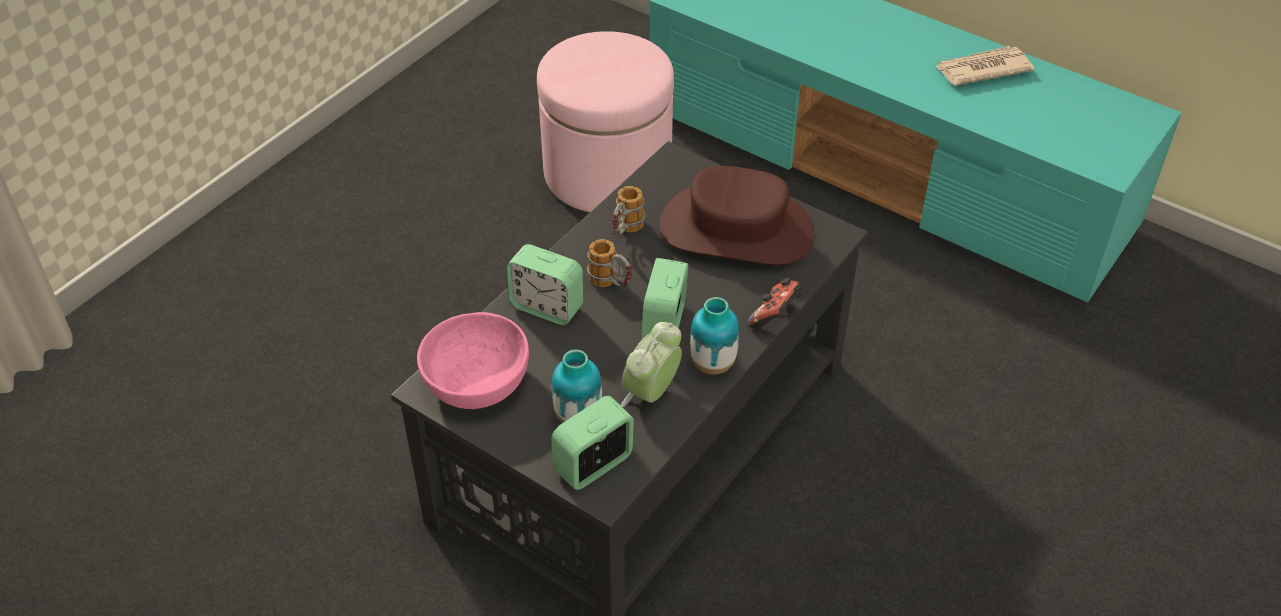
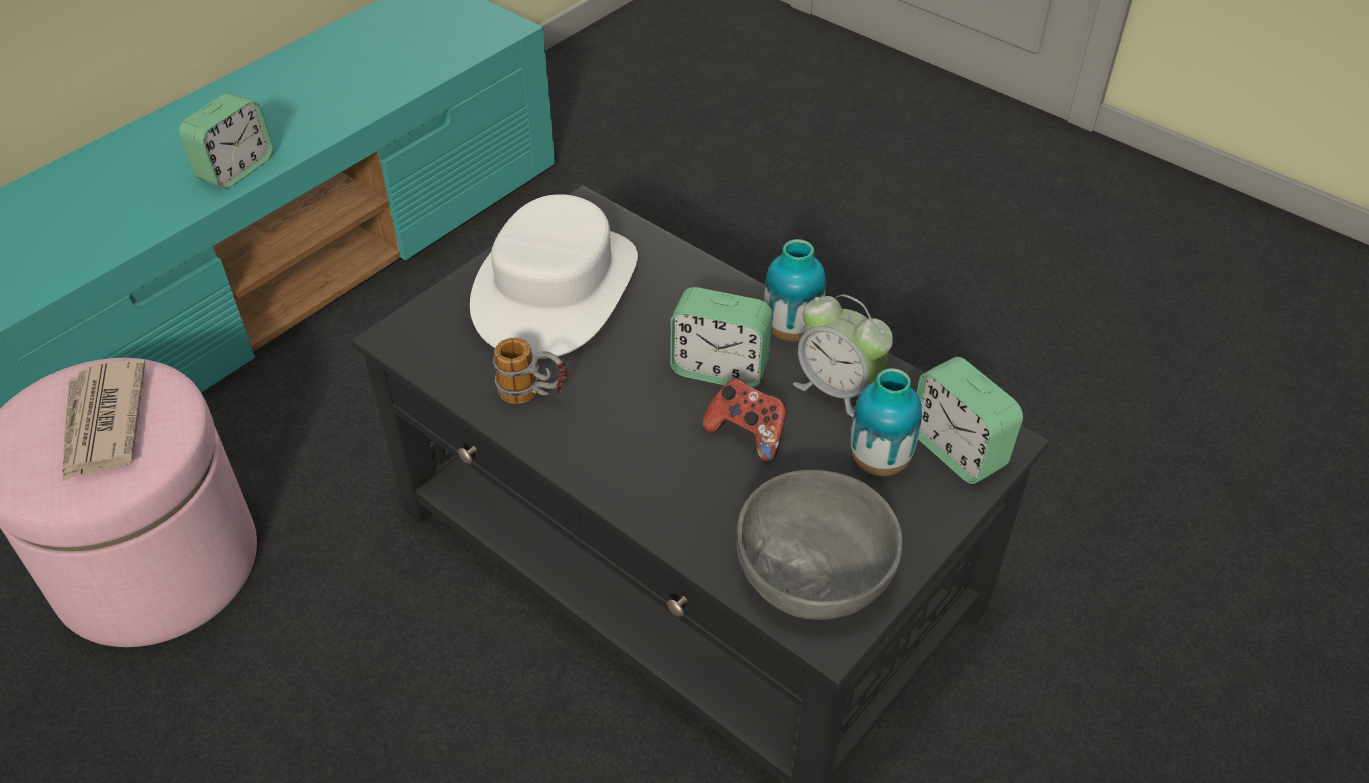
camera: 85 degrees left, 0 degrees up
(476, 381) = (815, 572): pink bowl -> grey bowl
(547, 307) = (673, 487): alarm clock -> alarm clock (236, 169)
(612, 284) = (638, 415): mug -> none
(736, 229) = (555, 289): brown hat -> white hat
(776, 316) = (715, 271): game controller -> game controller (747, 434)
(982, 69) = (299, 78): newspaper -> newspaper (102, 423)

